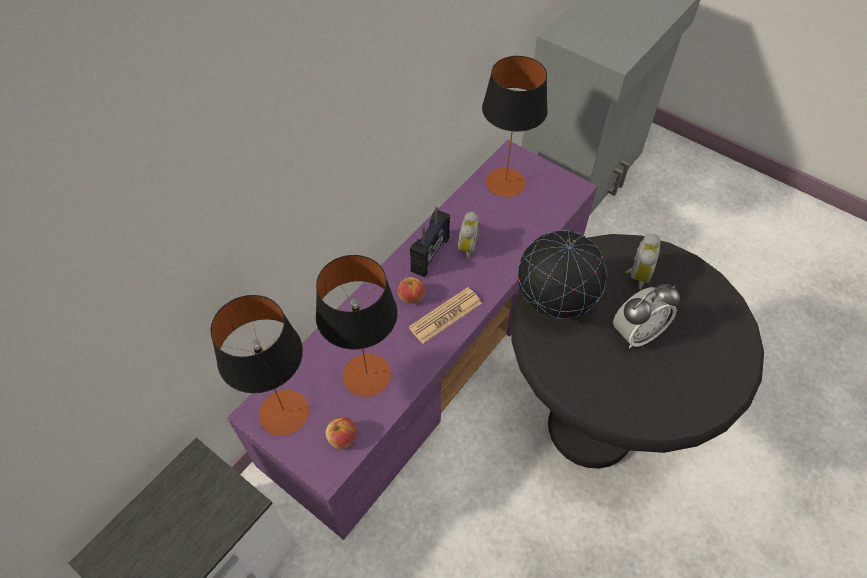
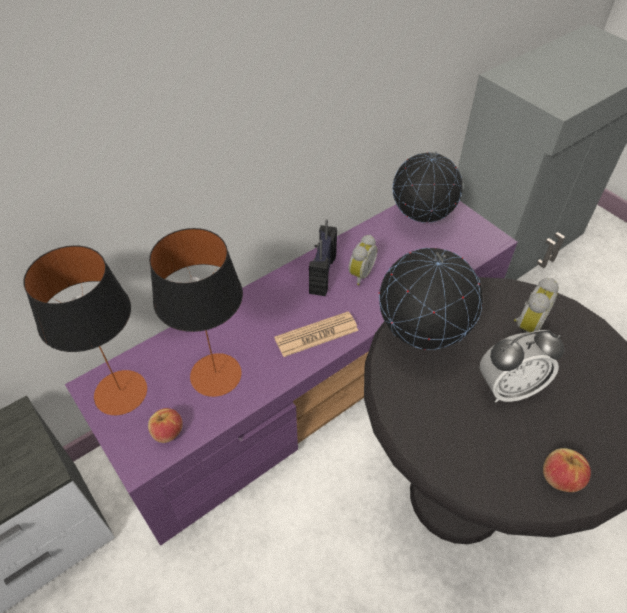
camera: 15 degrees right, 5 degrees down
(411, 296) = (288, 309): apple -> apple (560, 477)
(431, 255) = (322, 274): radio -> radio turned 150 degrees clockwise
(505, 182) = (420, 221): table lamp -> globe

